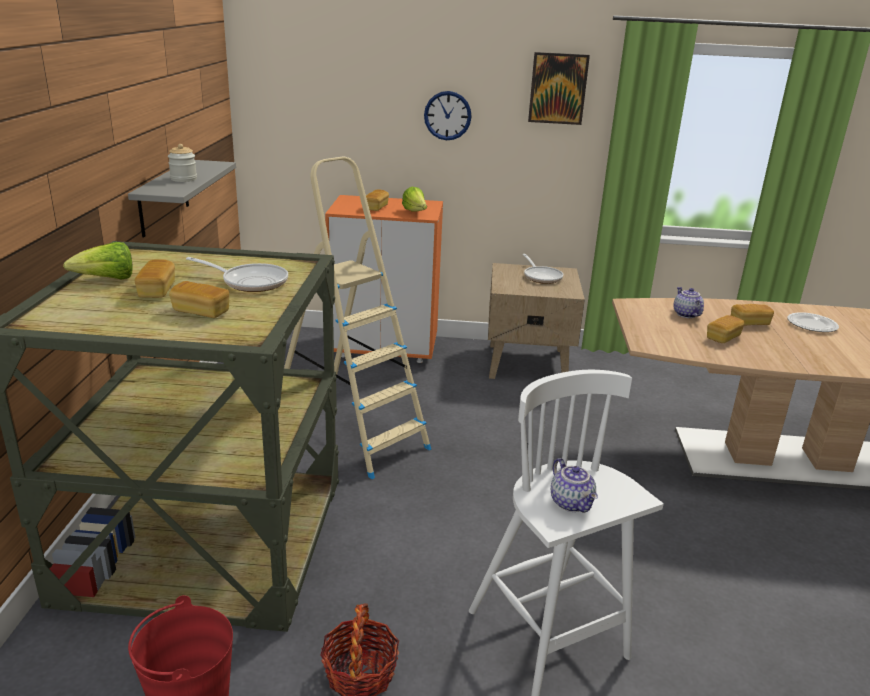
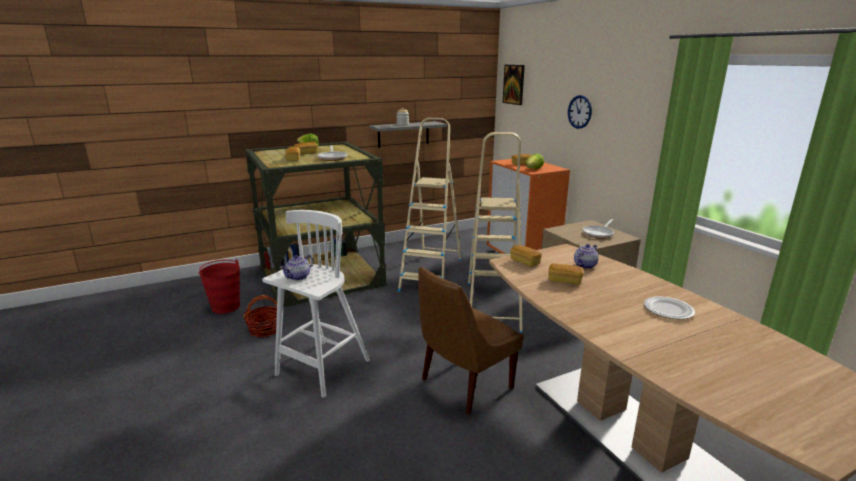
camera: 60 degrees right, 5 degrees down
(494, 425) = (492, 306): none -> beige step ladder
(558, 88) = (642, 94): picture -> picture (514, 84)
(664, 521) = (464, 385): none -> brown chair
(749, 323) = (615, 286): bread -> bread (525, 262)

